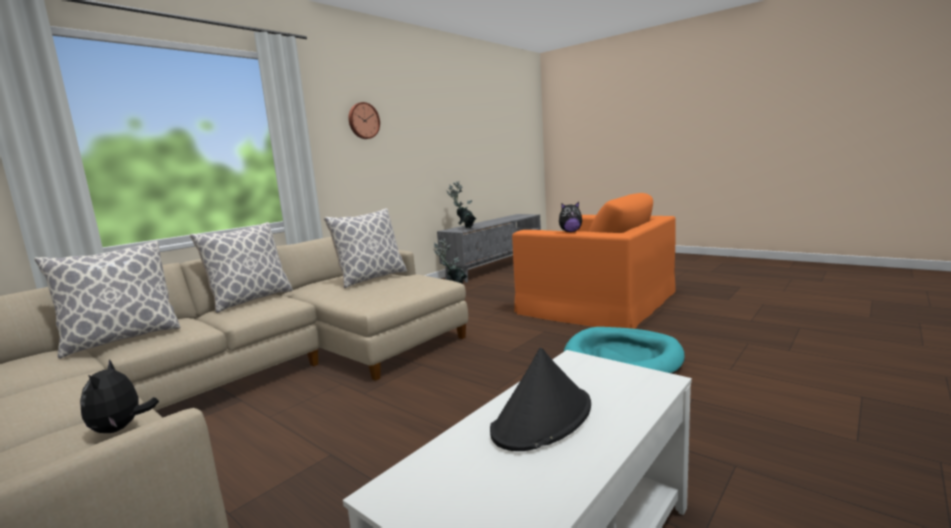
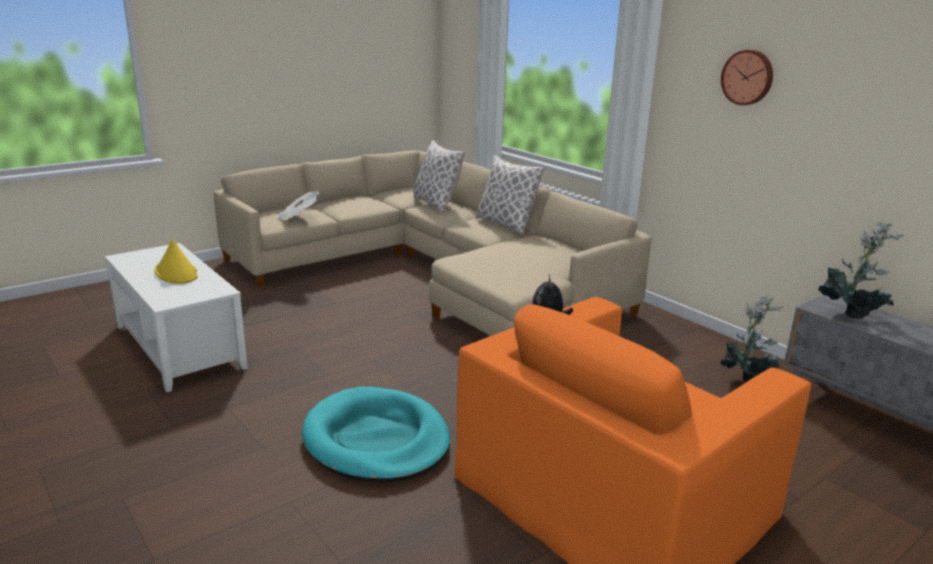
camera: 100 degrees right, 10 degrees up
(120, 428) = (297, 217): plush toy -> newspaper
(371, 279) = (539, 257): pillow -> none
(543, 418) = (176, 273): black hat -> yellow hat

